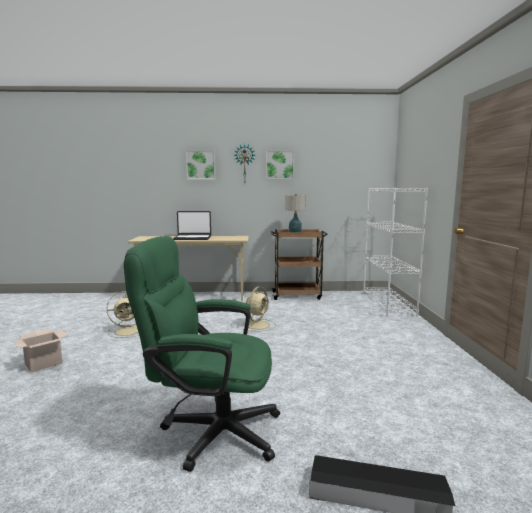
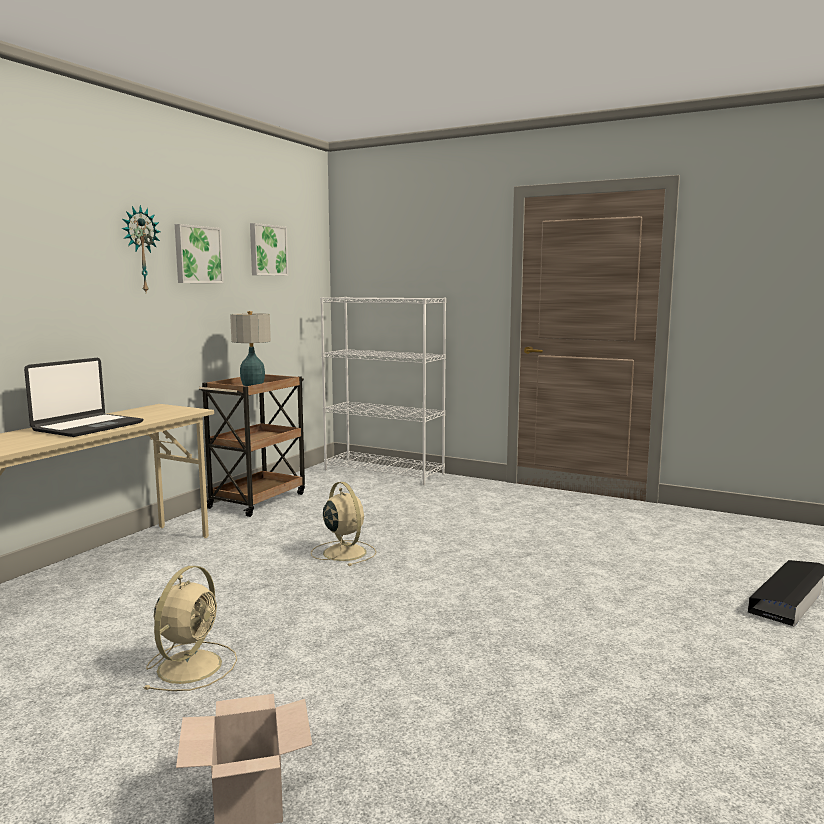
camera: 60 degrees left, 0 degrees up
(201, 165) = (53, 248): picture -> picture (267, 250)
(210, 431) = (654, 651): green office chair -> none

